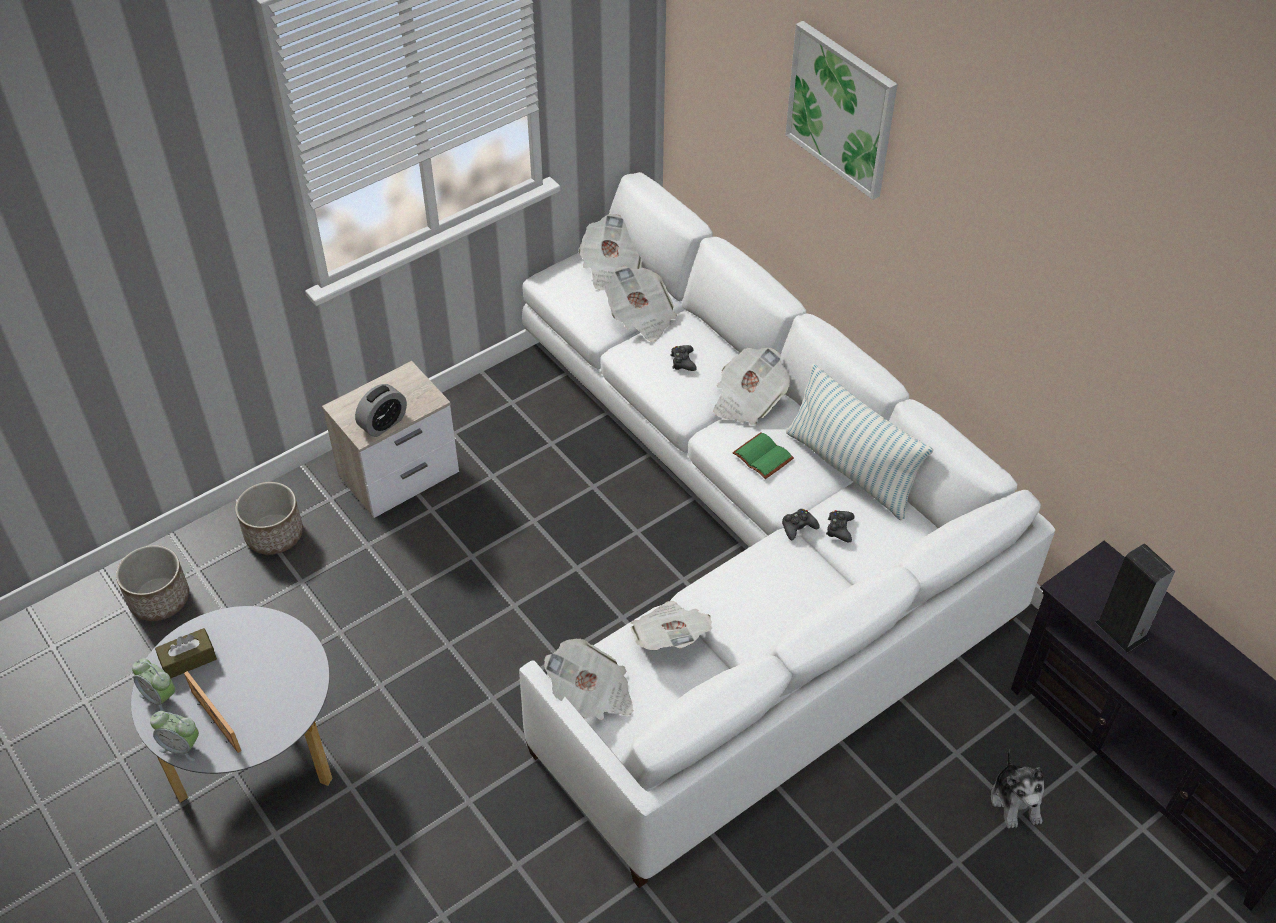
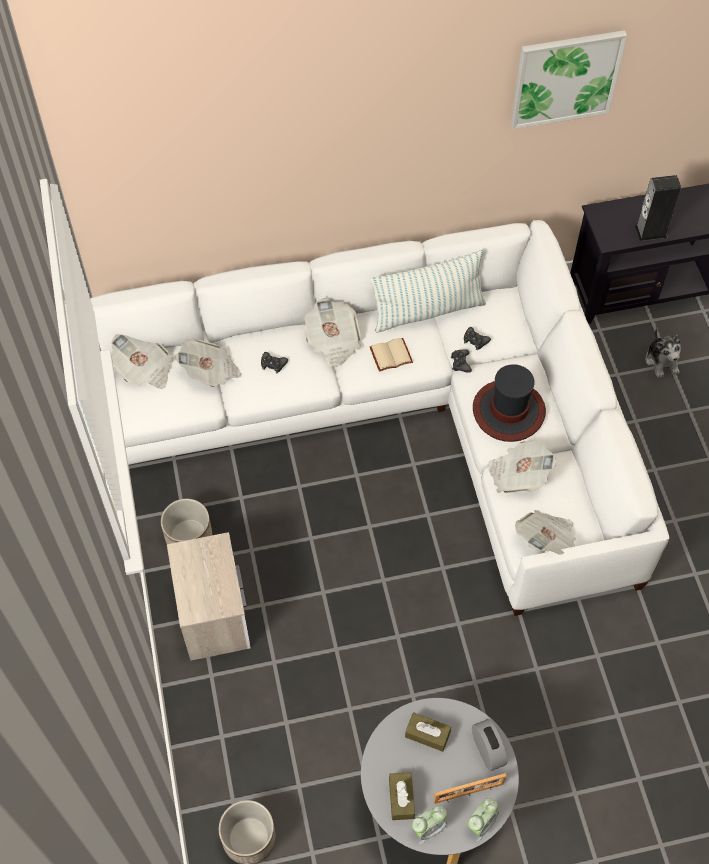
camera: 65 degrees left, 10 degrees up
(274, 534) = (226, 728): planter -> planter (189, 537)
(274, 657) = (427, 734): none -> brown tissue box
(383, 424) = (226, 587): alarm clock -> alarm clock (487, 750)
(756, 596) = (508, 411): none -> hat
(761, 457) = (390, 356): green book -> beige book
(841, 109) = (284, 121): picture -> picture (565, 78)
(1016, 801) = (661, 361): plush toy -> plush toy turned 60 degrees clockwise

